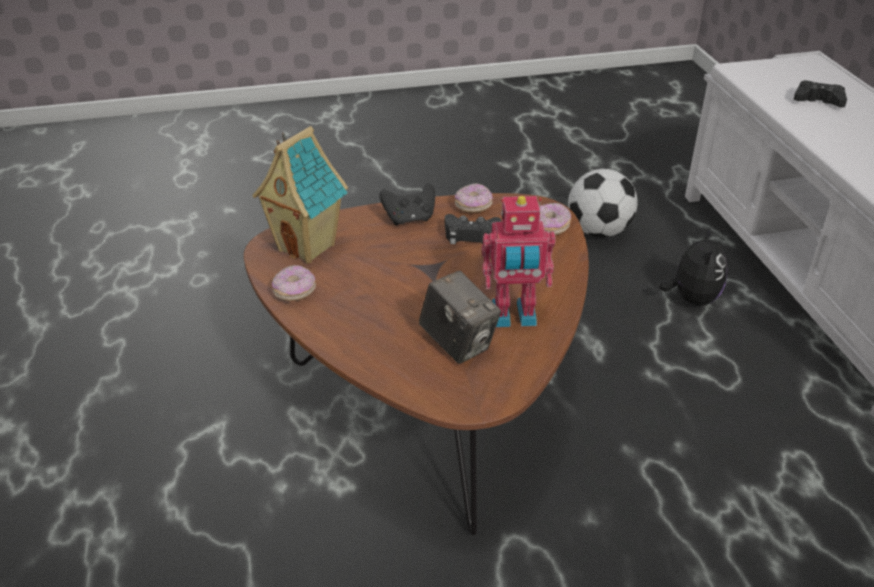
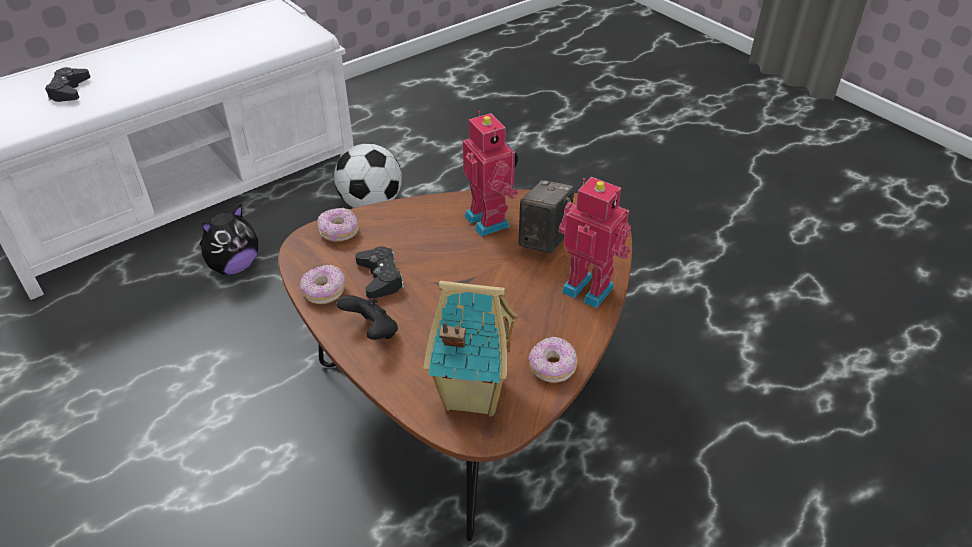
camera: 115 degrees left, 5 degrees up
(366, 348) = (589, 287): none -> toy robot
(598, 231) = (121, 353): football -> football (371, 204)
(691, 298) = (234, 266): plush toy -> plush toy turned 150 degrees clockwise

